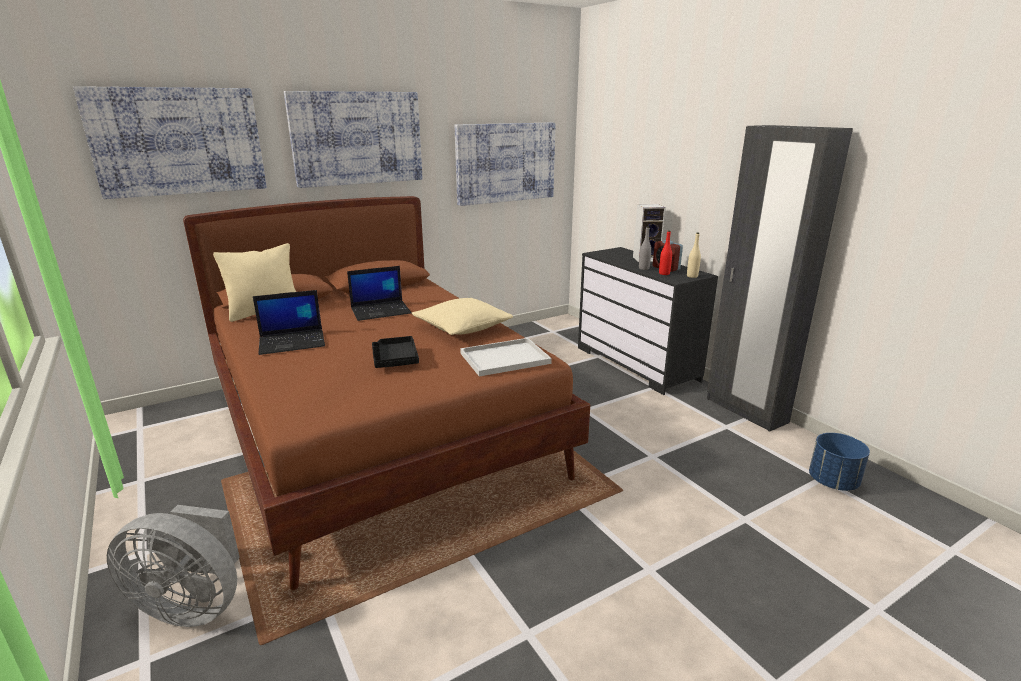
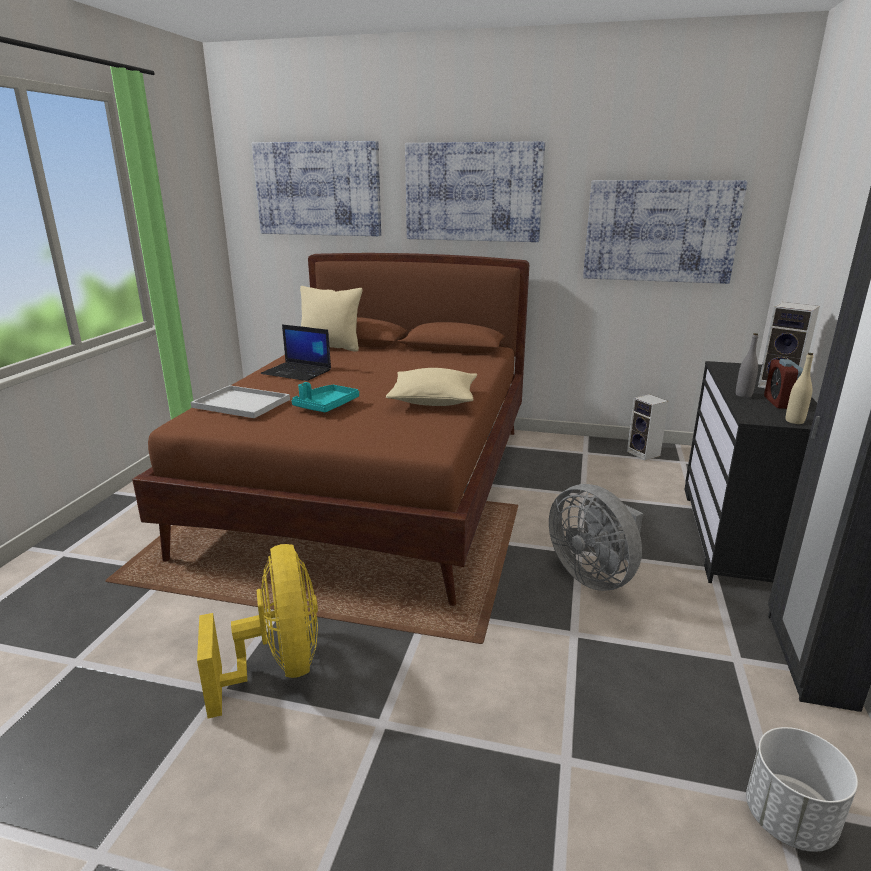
camera: 45 degrees right, 0 degrees up
(193, 605) = (118, 538): grey fan -> grey fan (594, 575)
(381, 311) = (405, 368): laptop -> none
(395, 360) = (326, 406): black tray -> turquoise tray
(503, 359) = (401, 435): white tray -> white tray (239, 403)
(526, 334) = (644, 454): none -> speaker
(538, 589) = (278, 667): none -> yellow fan
(664, 273) = (758, 407): red bottle -> none
(832, 482) = (788, 819): blue planter -> white planter

